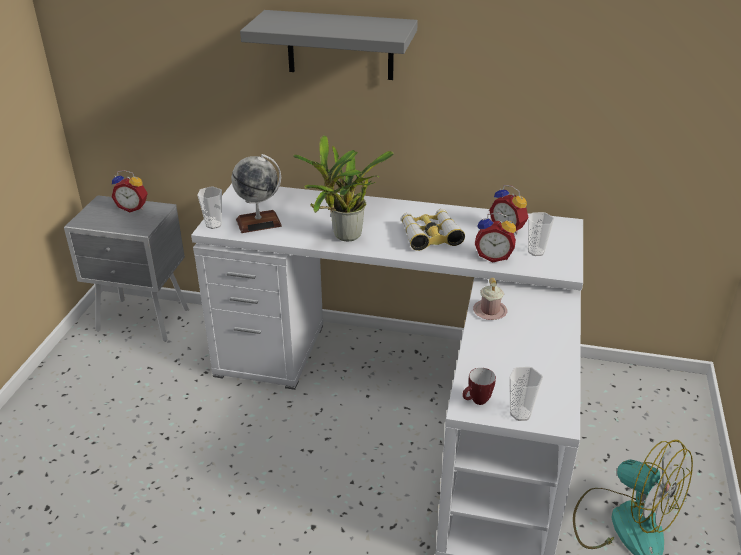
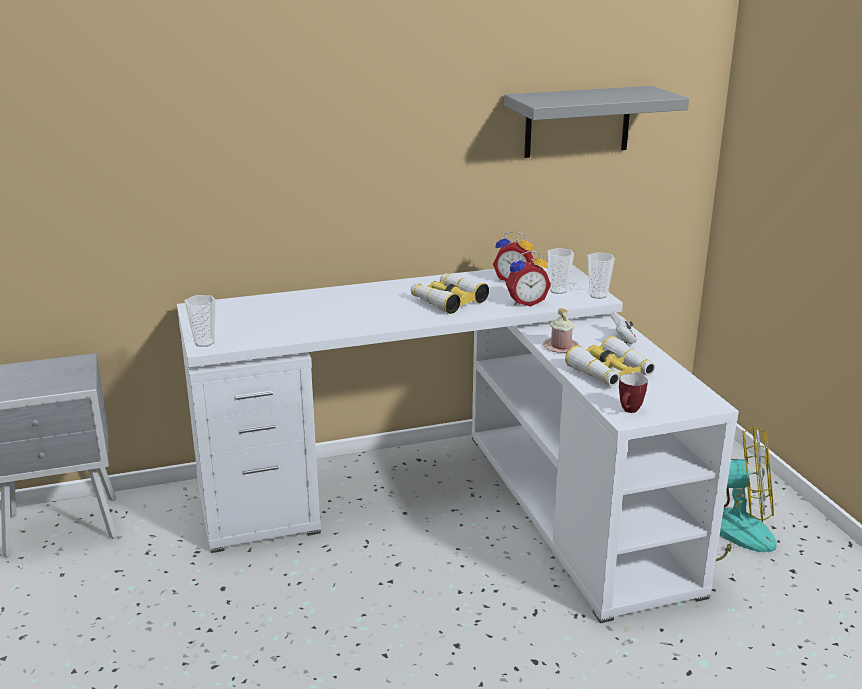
camera: 30 degrees left, 10 degrees down
(133, 208) = (42, 368): alarm clock -> none
(259, 222) = (255, 330): globe -> none
(340, 45) = (304, 113): grey shelf -> grey shelf (577, 122)
(344, 237) = (365, 321): potted plant -> none
(504, 354) = (610, 372): none -> binoculars
(520, 414) = (674, 408): cup -> cup (598, 295)
(555, 320) = (622, 339): none -> white game controller

